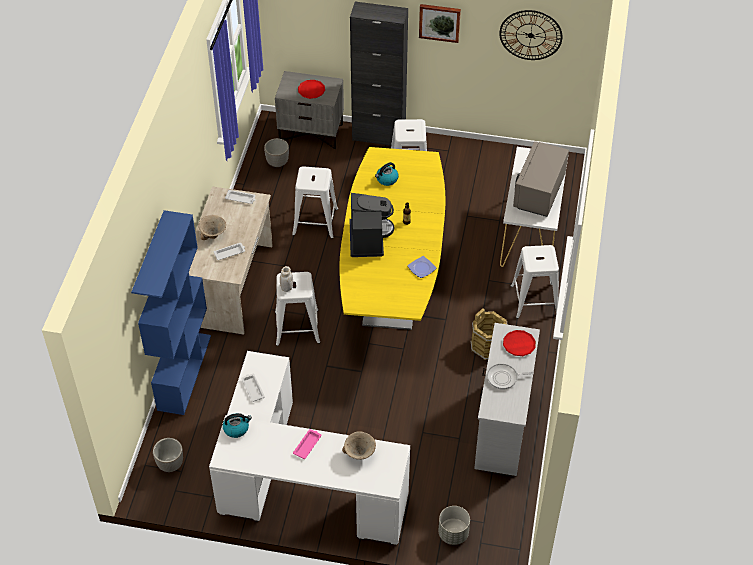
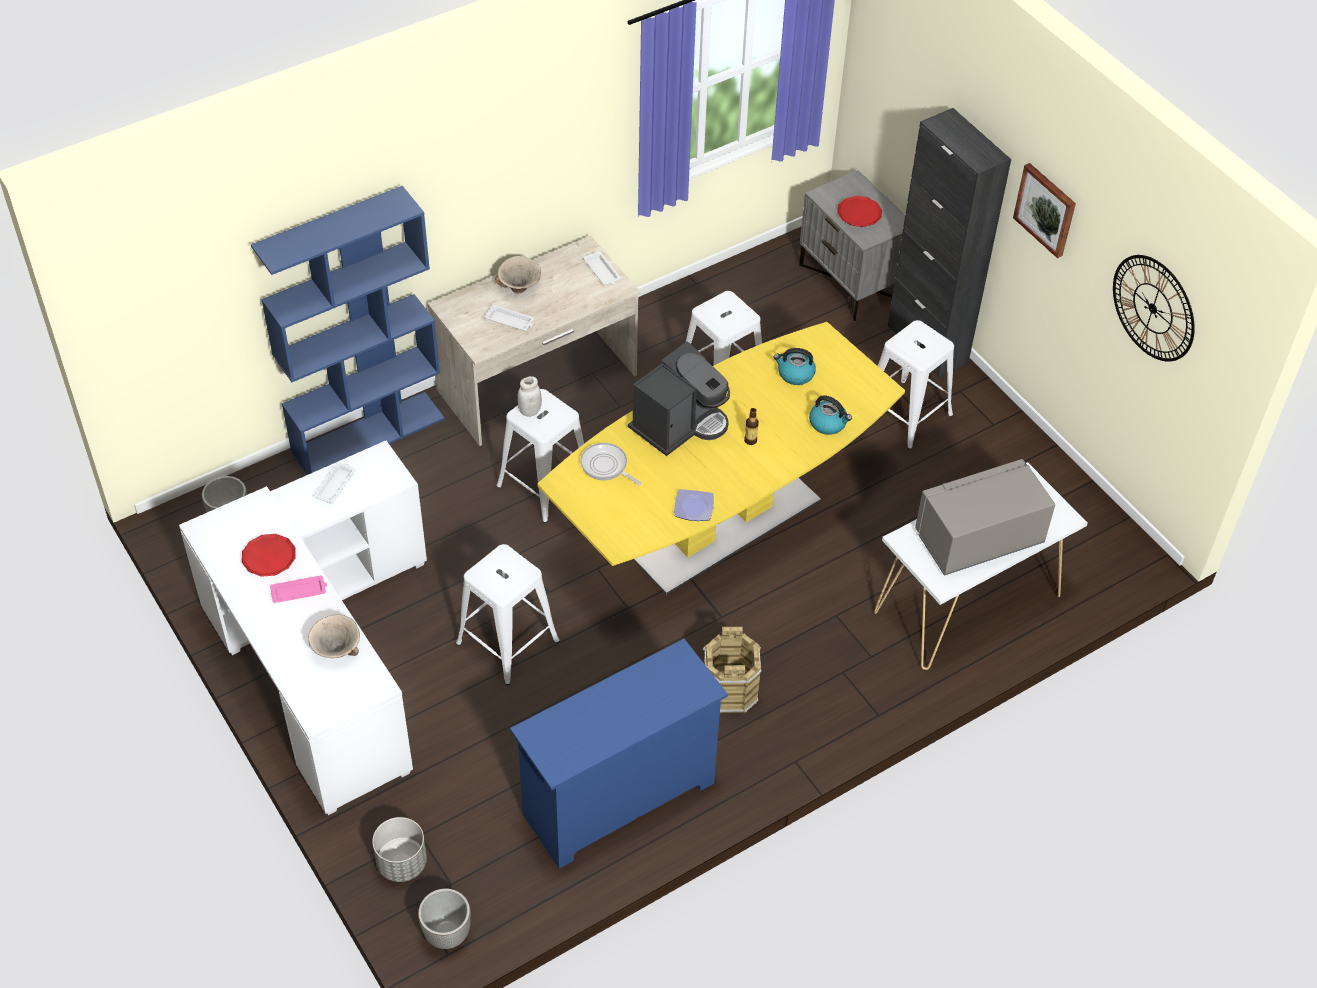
camera: 45 degrees right, 0 degrees up
(236, 428) = (257, 510): kettle -> kettle (828, 423)
(277, 163) = (764, 287): planter -> planter (446, 933)
(502, 428) = (618, 799): white dresser -> blue dresser
(504, 378) = (603, 711): frying pan -> frying pan (606, 466)
(519, 344) = (676, 689): red plate -> red plate (269, 558)
(534, 300) = (862, 686): white stool -> white stool (507, 641)

